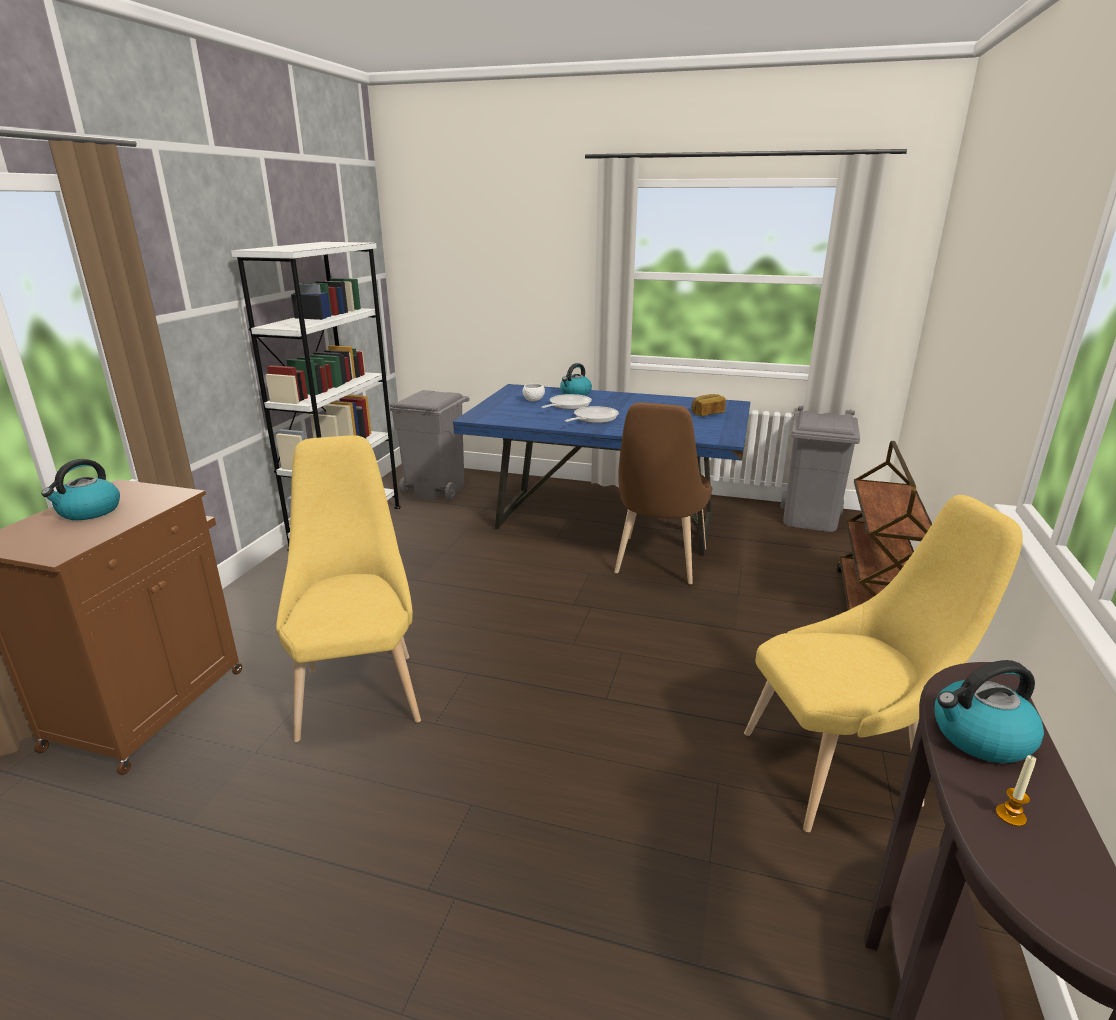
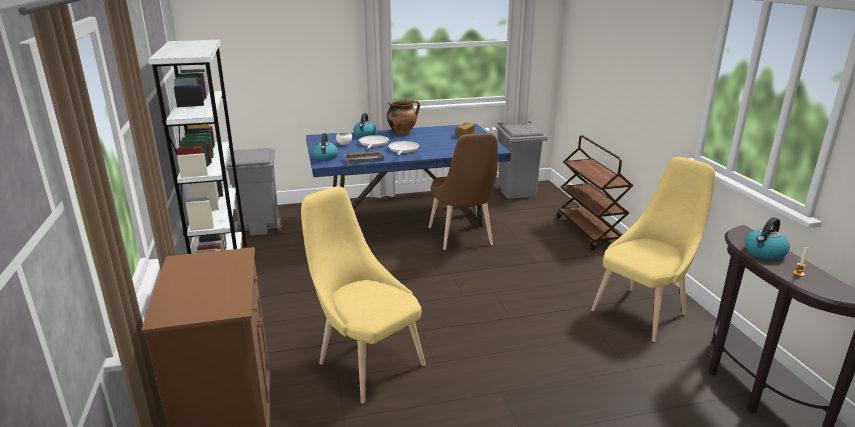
camera: 30 degrees left, 0 degrees up
(89, 511) = (196, 280): kettle -> kettle (325, 157)
(528, 421) = (364, 159): none -> grey tray
(628, 397) = (402, 132): none -> cooking pot

